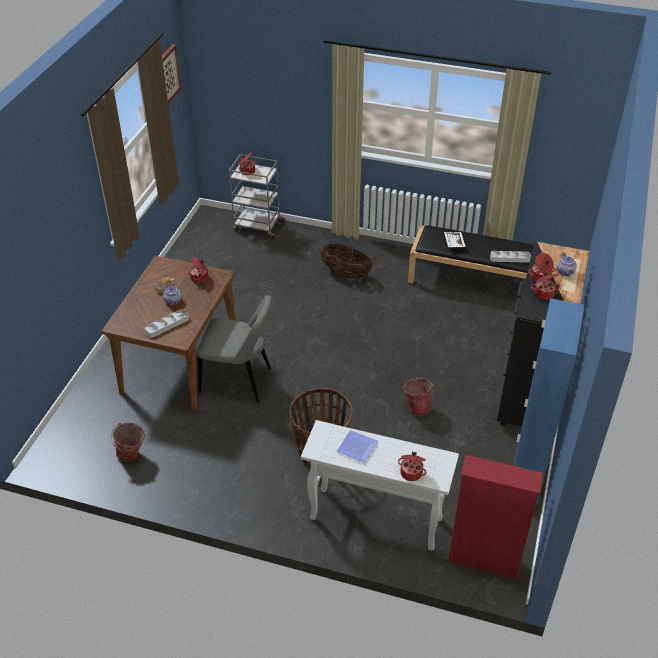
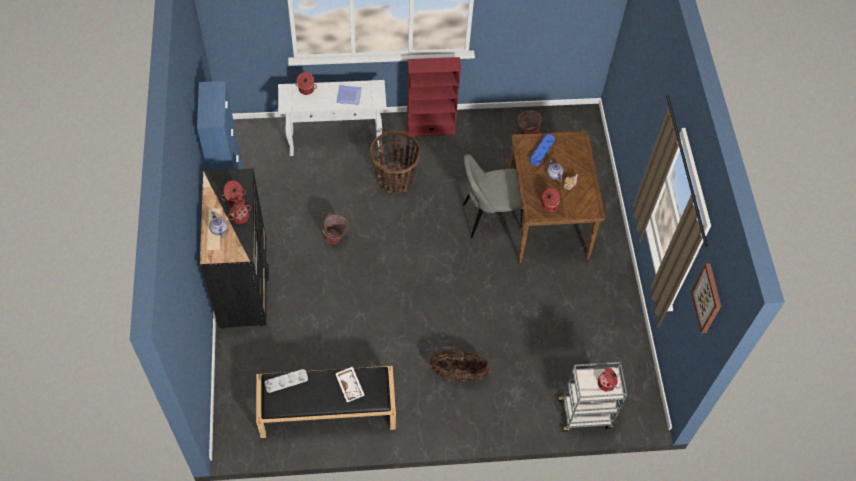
camera: 155 degrees right, 15 degrees up
(167, 325) = (542, 151): grey tray -> blue tray
(484, 560) = (253, 137): red bookcase -> red bookcase (430, 129)

